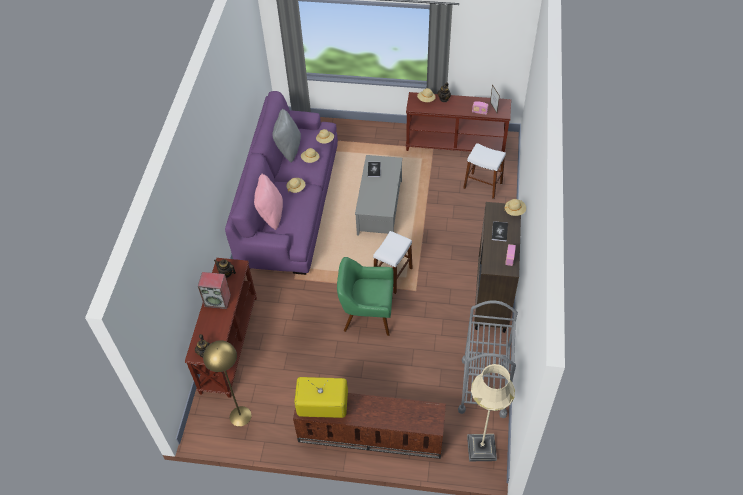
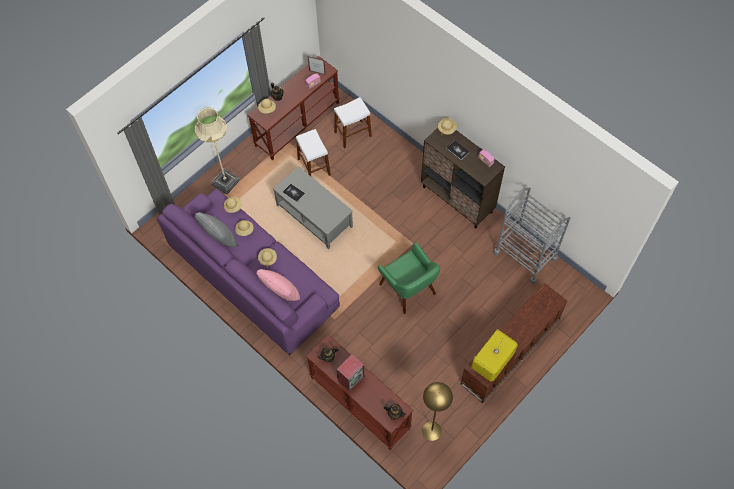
camera: 55 degrees left, 10 degrees up
(367, 314) = (408, 289): green armchair -> green armchair turned 75 degrees counterclockwise
(392, 276) = (387, 249): white stool -> white stool (314, 167)
(481, 448) = (569, 288): beige floor lamp -> beige floor lamp (225, 182)

